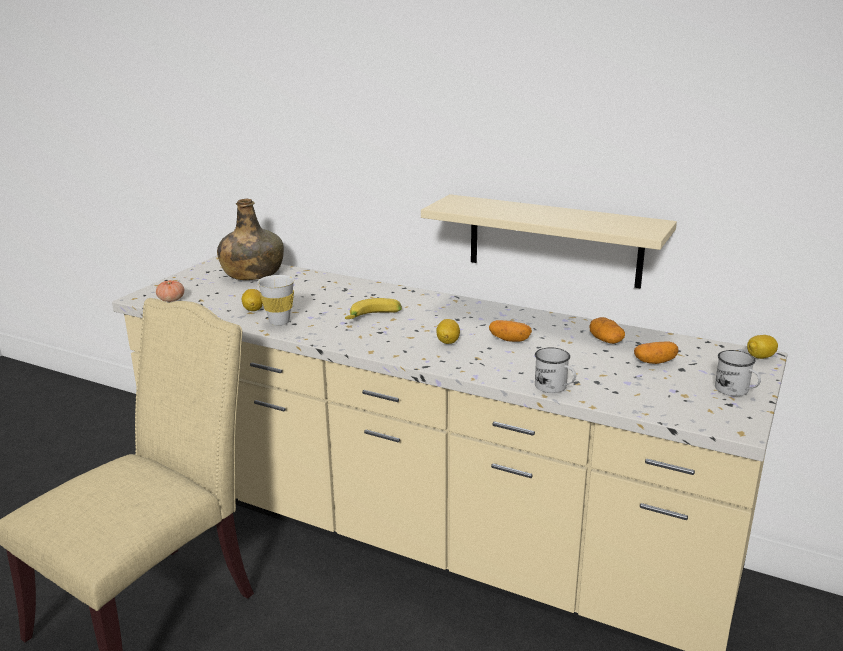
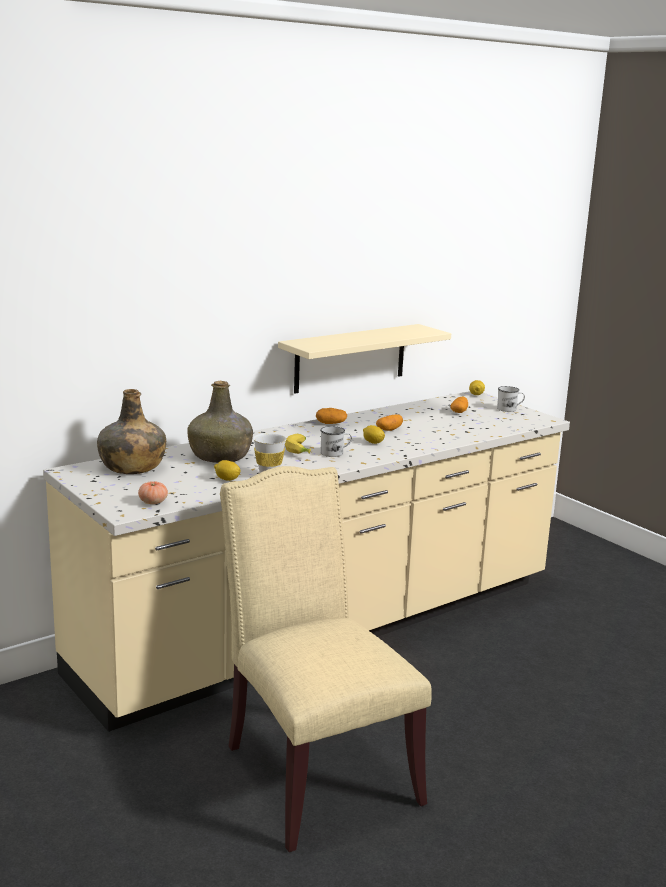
camera: 65 degrees left, 5 degrees down
(316, 293) = (221, 456): none -> green bottle
(555, 388) = (469, 436): white mug -> white mug (335, 453)
(605, 340) = (418, 413): potato -> potato (331, 423)

